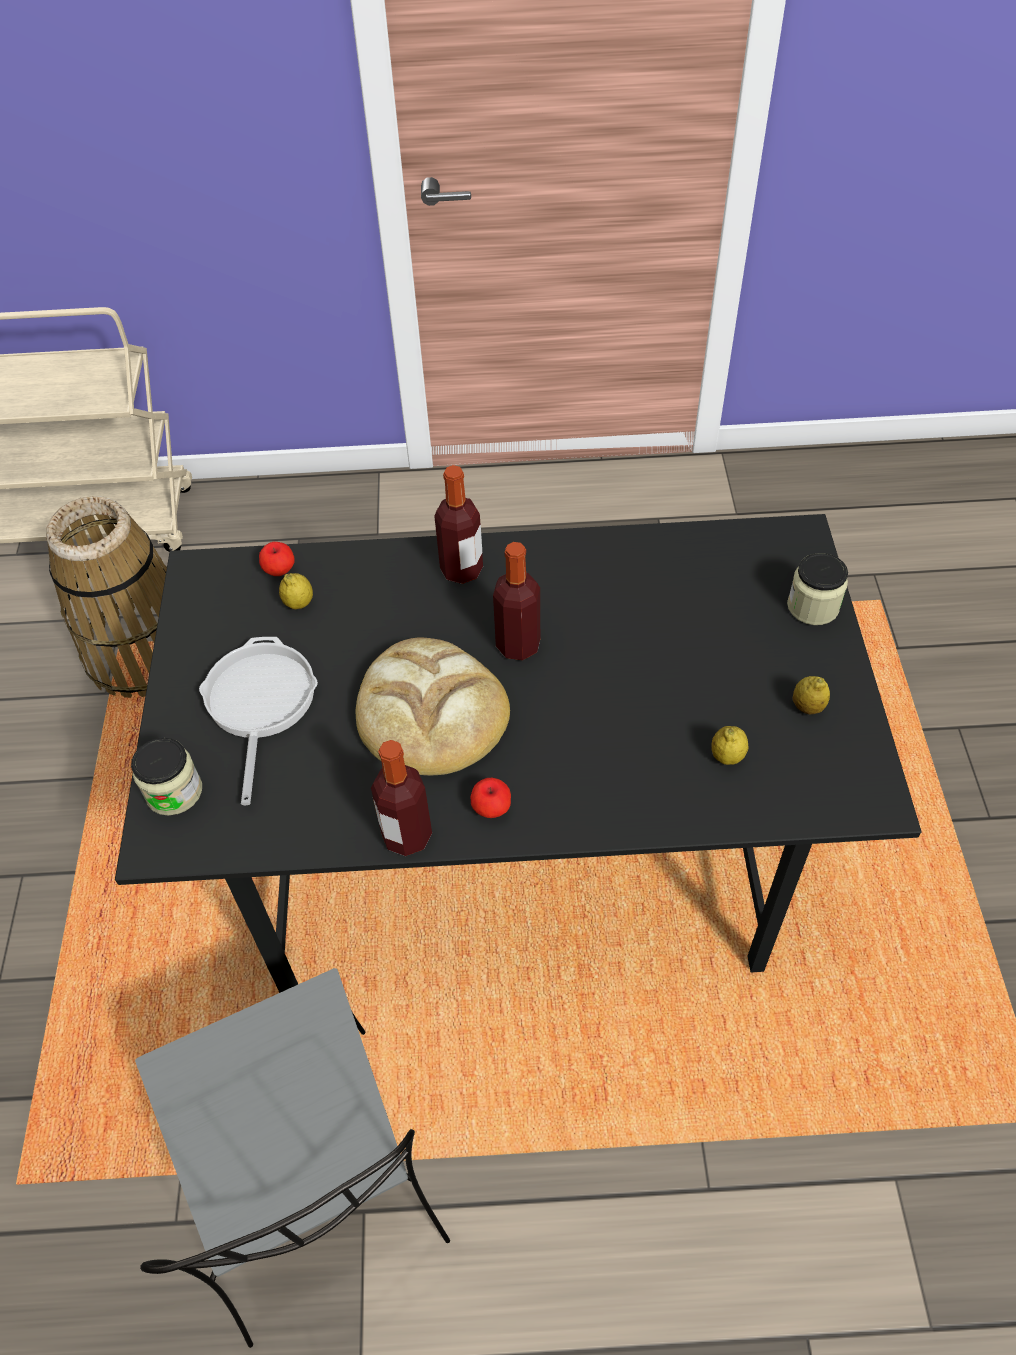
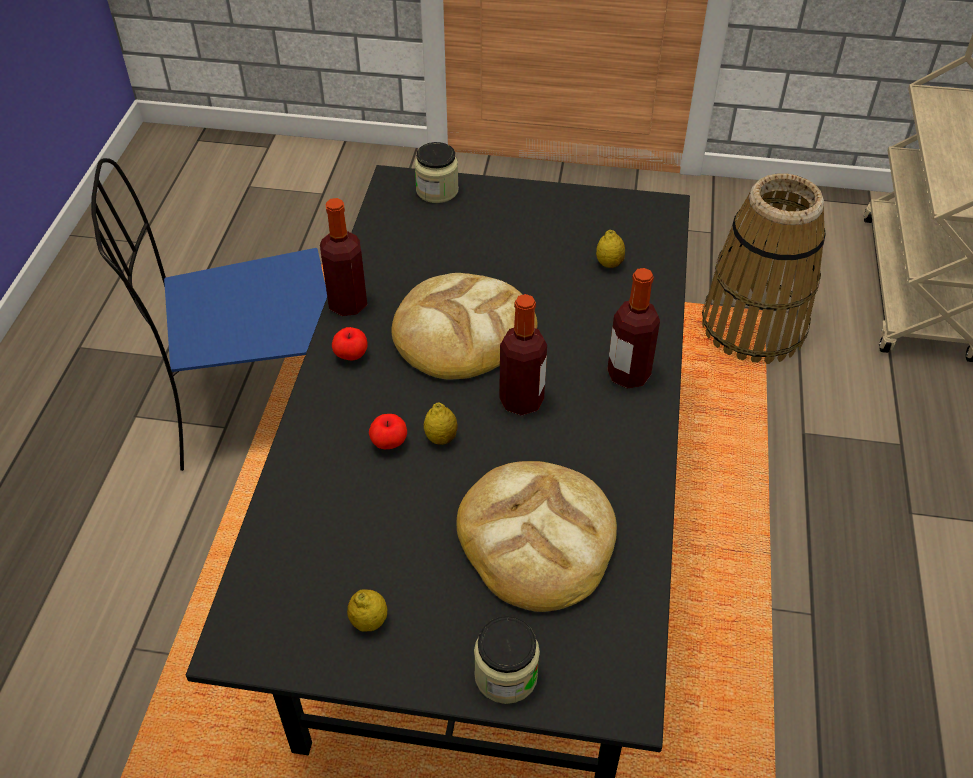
camera: 100 degrees right, 5 degrees down
(260, 703) = (505, 235): frying pan -> none
(279, 570) = (652, 255): apple -> apple (389, 443)
(313, 1185) = (254, 402): grey chair -> blue chair
(675, 608) = (537, 537): none -> bread
(727, 756) = (336, 532): lemon -> lemon (441, 438)

